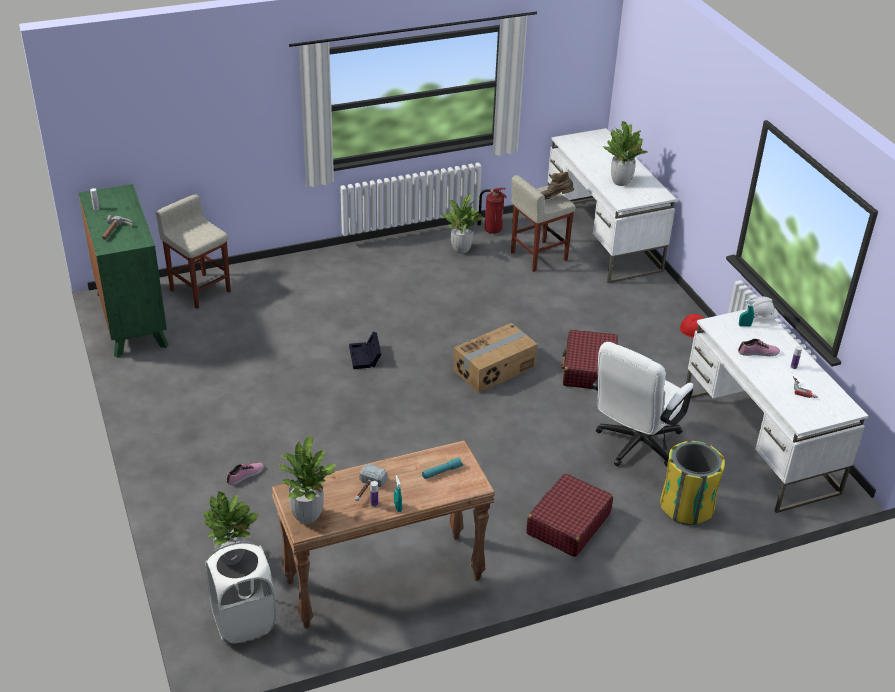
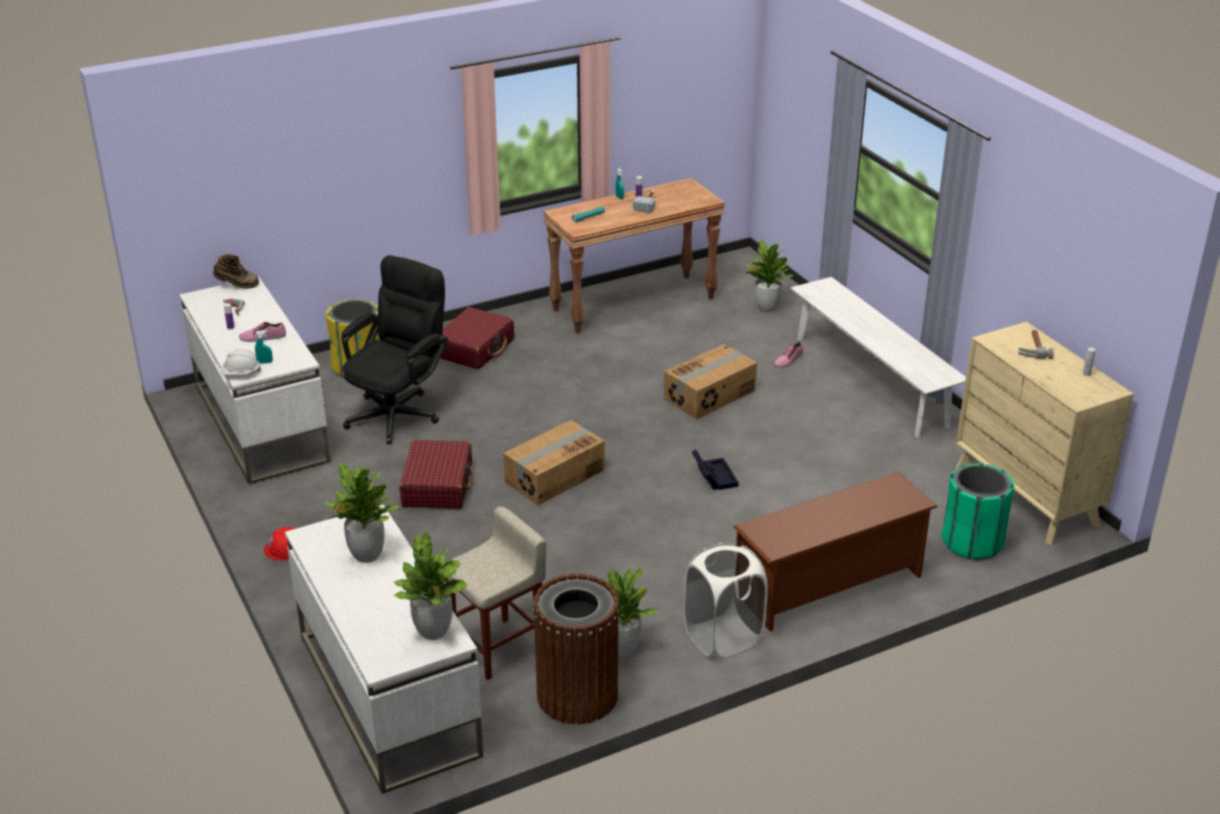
camera: 175 degrees right, 5 degrees down
(131, 319) = (1026, 496): green dresser -> beige dresser
(180, 441) = (870, 381): none -> white bench
(200, 290) = (972, 543): beige stool -> green trash can
(244, 621) = (735, 277): white laundry basket -> white laundry basket (722, 638)
(307, 515) = (688, 189): potted plant -> potted plant (433, 631)
(316, 272) = (829, 585): none -> brown shoe rack
(340, 438) = (710, 395): none -> cardboard box
(492, 230) = (577, 695): fire extinguisher -> brown trash can
(555, 199) = (474, 567): brown boot -> brown boot (237, 286)
(634, 446) = (399, 412): white office chair -> black office chair

